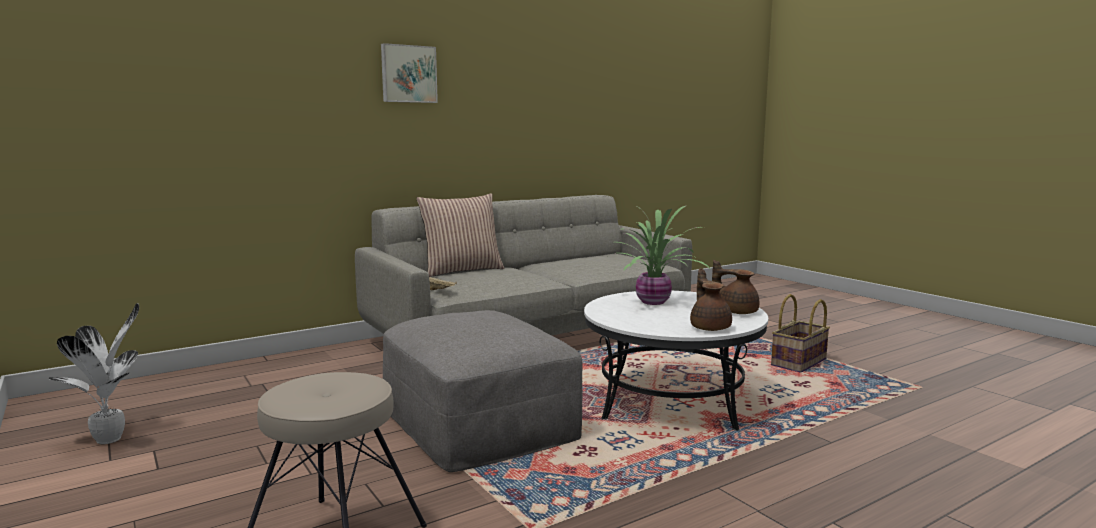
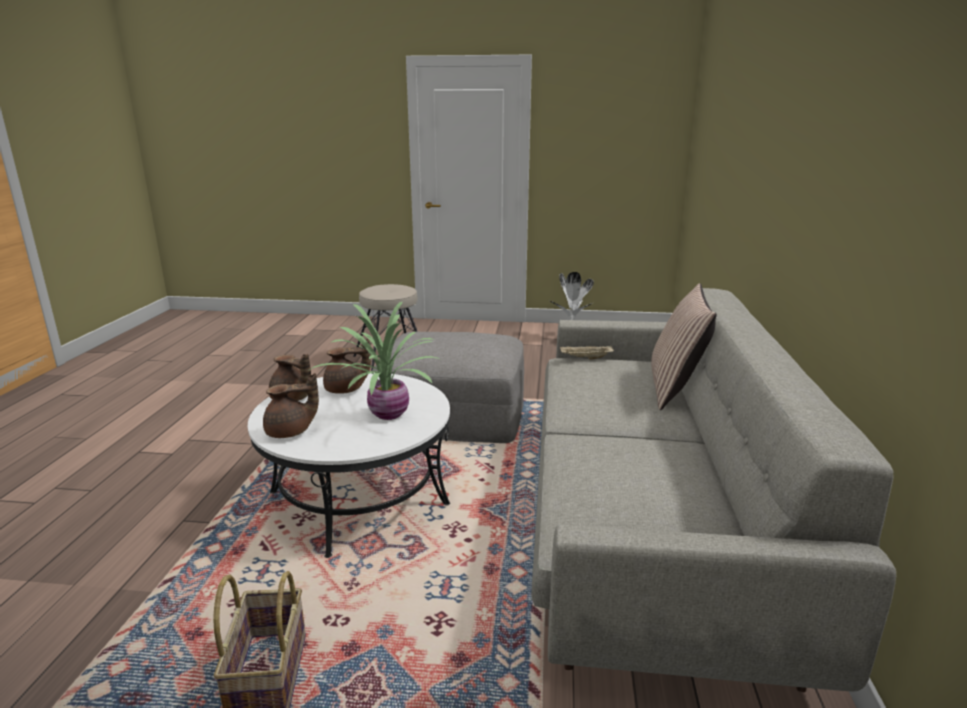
camera: 130 degrees right, 10 degrees up
(408, 74) = (789, 120): picture -> none
(654, 321) = (346, 389): none -> brown teapot

